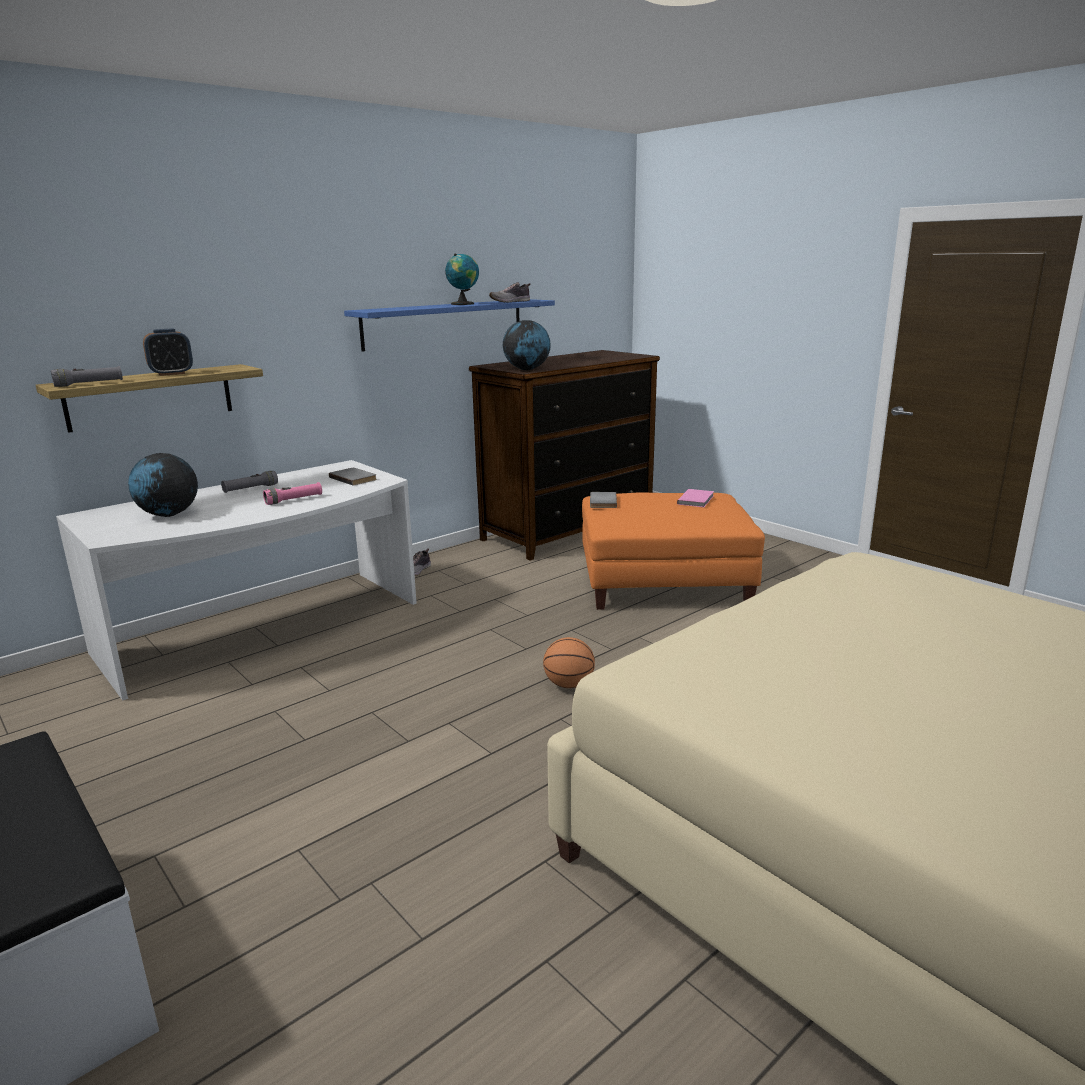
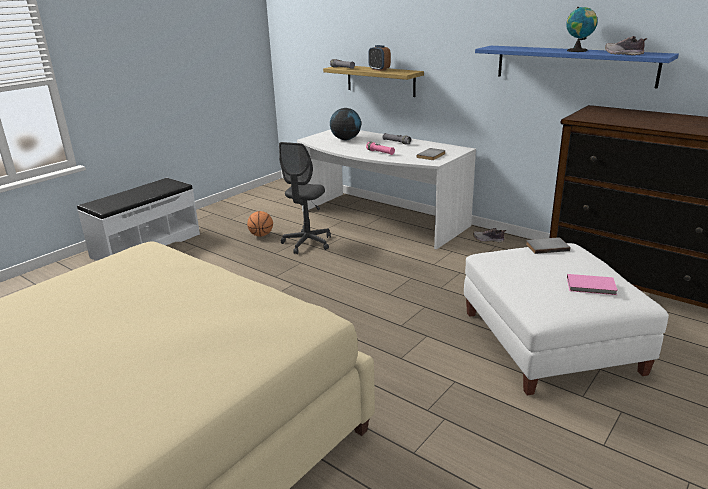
camera: 80 degrees right, 5 degrees up
(294, 702) = (307, 243): none -> grey office chair
(527, 369) = (588, 117): globe -> none
(569, 685) = (343, 314): basketball -> basketball (261, 235)
(664, 582) = (549, 341): orange ottoman -> white ottoman

